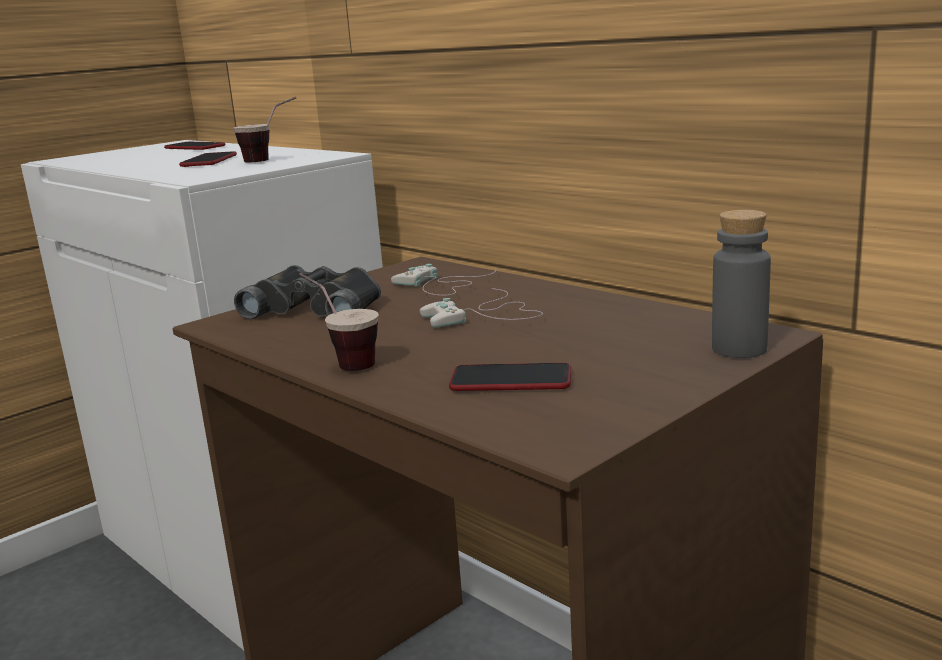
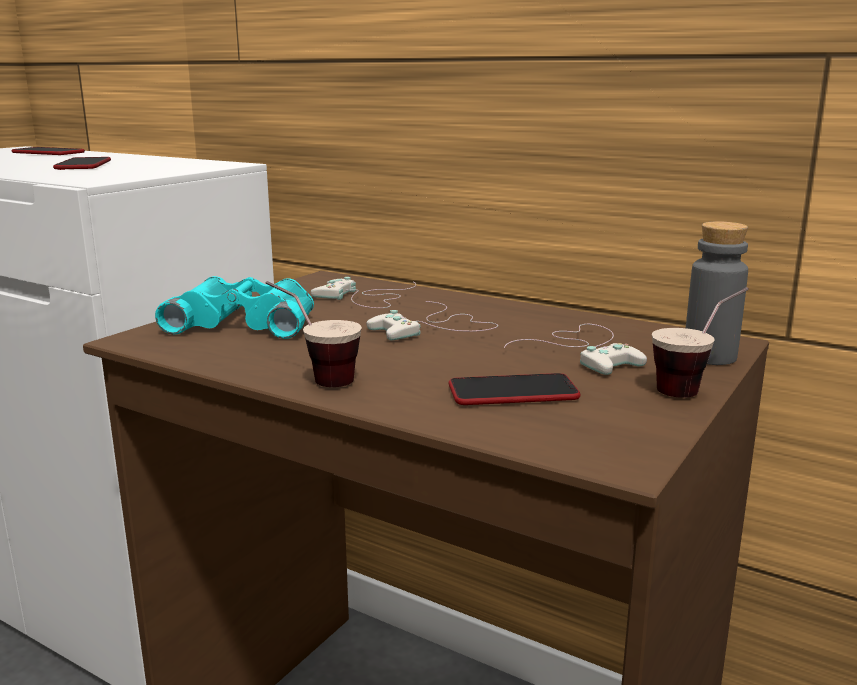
camera: 15 degrees left, 0 degrees up
(271, 160) = (159, 166): cup -> cup (696, 388)
(318, 308) = (245, 322): black binoculars -> turquoise binoculars
(614, 341) = (585, 351): none -> white game controller

